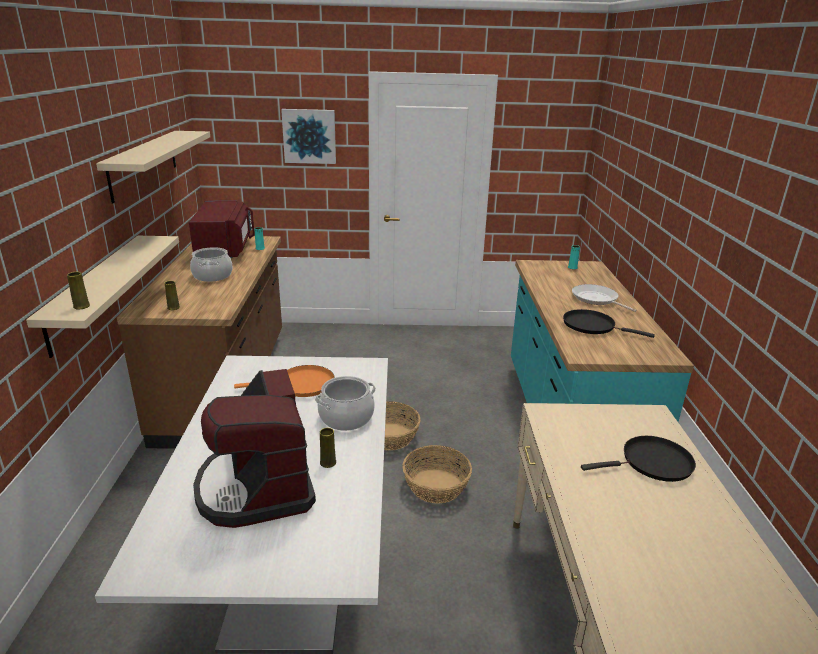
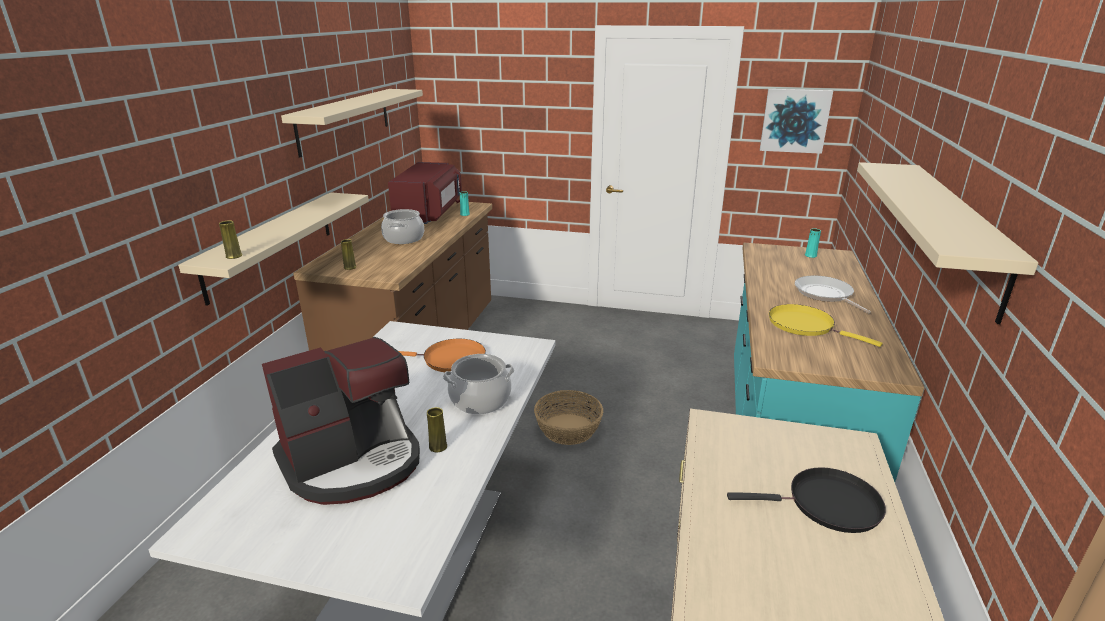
camera: 15 degrees right, 0 degrees up
(256, 486) = (353, 462): coffee machine -> coffee machine turned 120 degrees counterclockwise
(309, 136) = (530, 97): picture -> picture (794, 120)
(436, 485) = (602, 491): basket -> none
(592, 326) = (805, 325): black frying pan -> yellow frying pan
(708, 246) = (955, 233): none -> beige shelf

